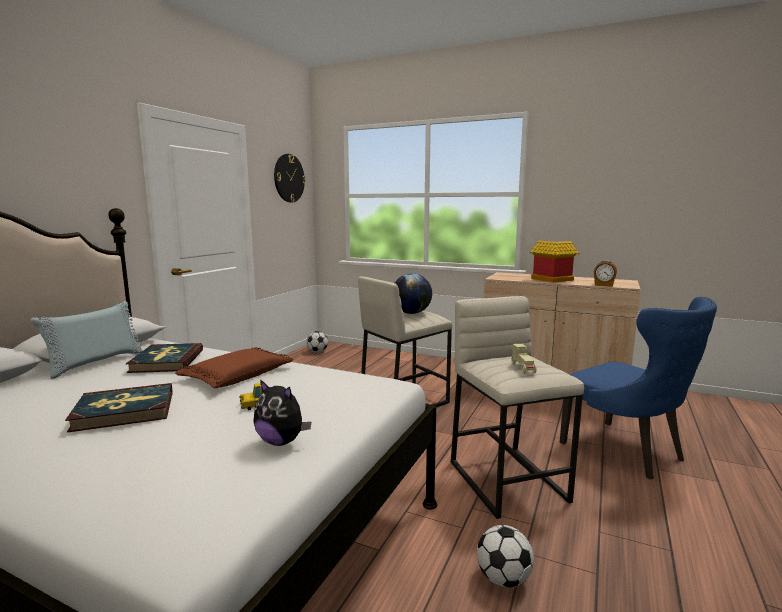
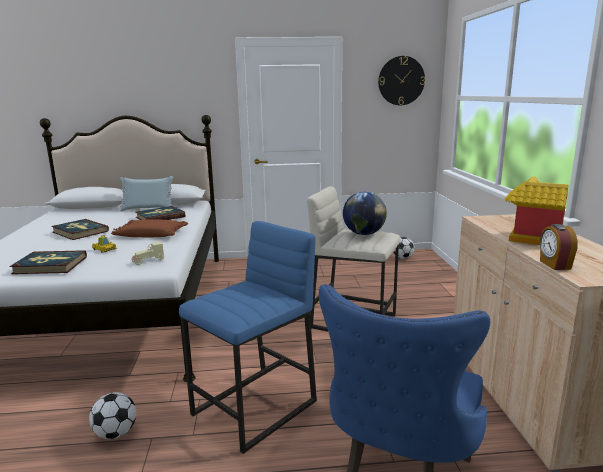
camera: 60 degrees right, 5 degrees up
(281, 441) = (50, 265): plush toy -> book
(507, 480) = (254, 407): beige stool -> blue stool
(523, 368) = (228, 298): beige toy car -> beige toy car (148, 261)

